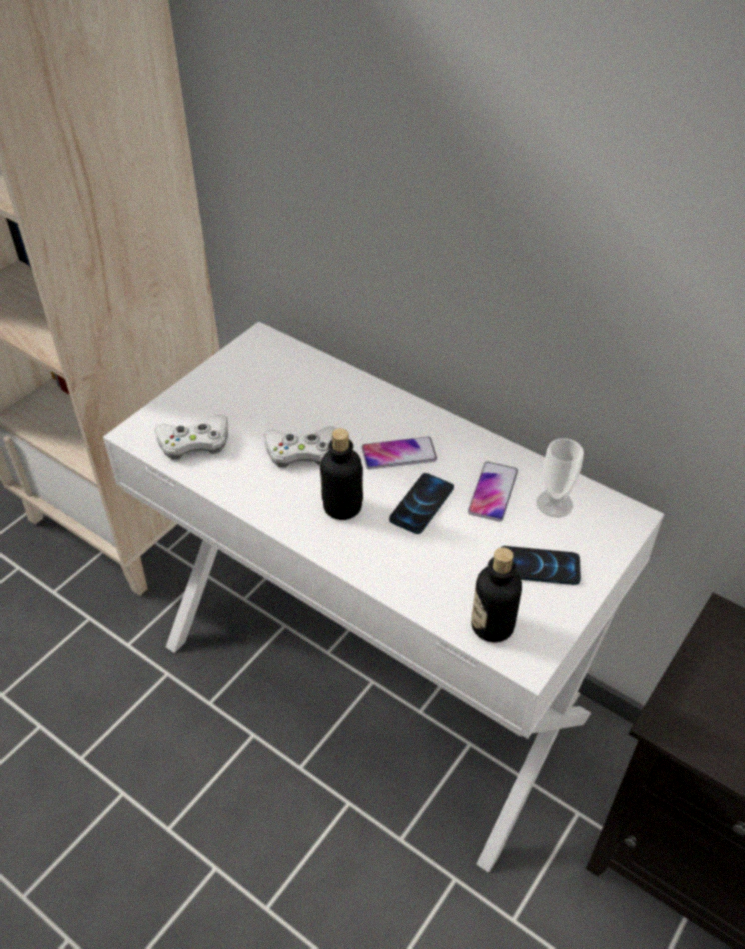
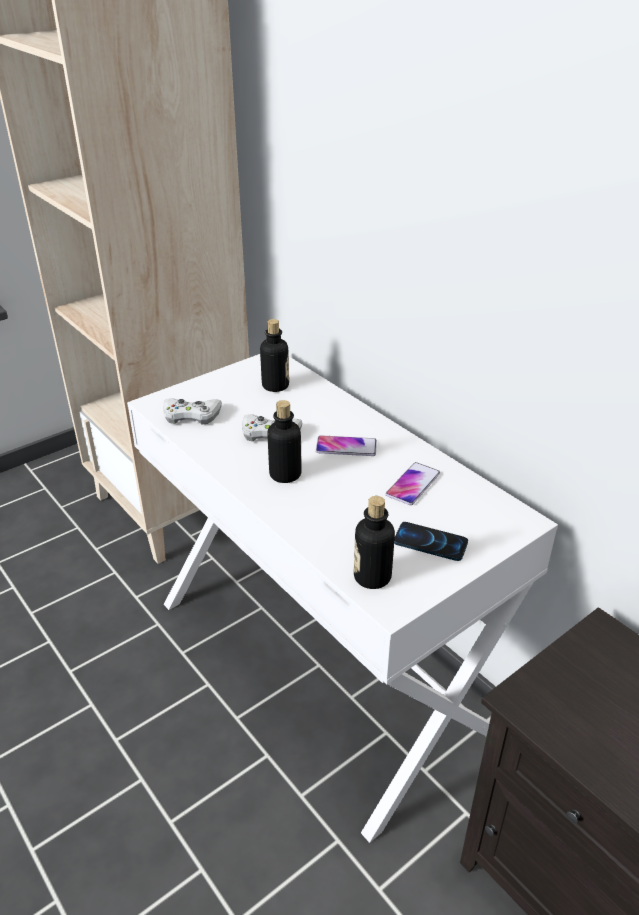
camera: 15 degrees right, 10 degrees down
(281, 379) = (275, 386): none -> bottle
(421, 504) = (349, 483): phone -> none
(554, 504) = (462, 501): cup -> none

